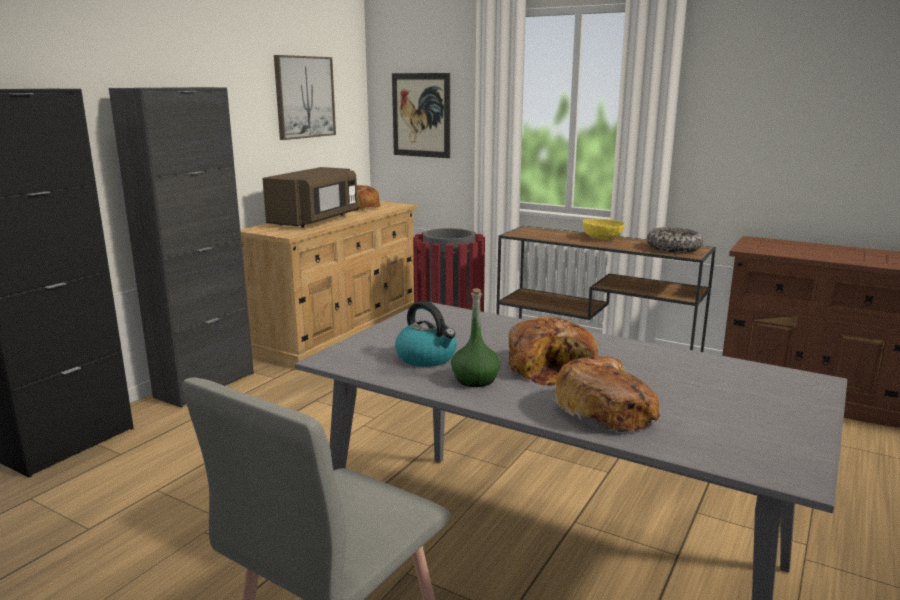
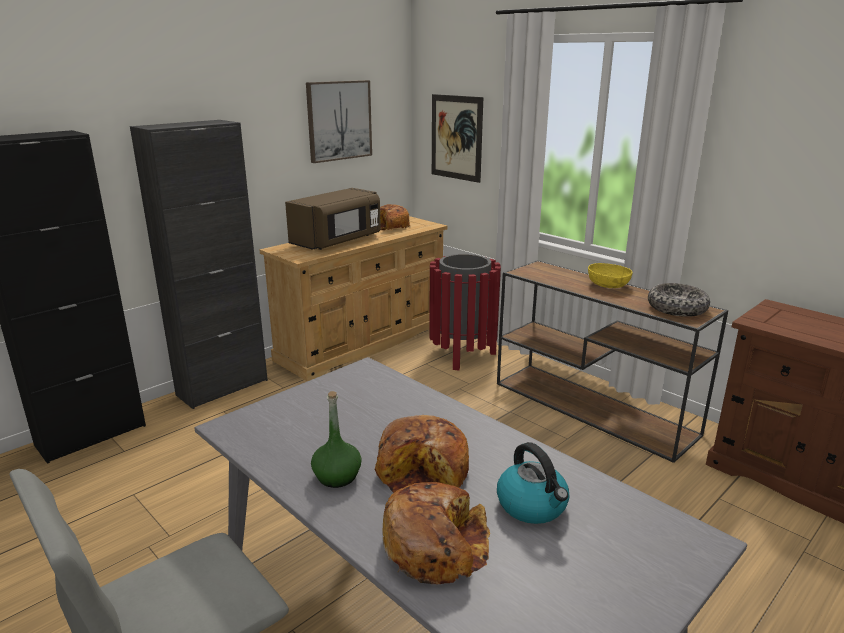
camera: 15 degrees right, 5 degrees up
(427, 358) = (314, 438): kettle -> kettle (533, 506)

